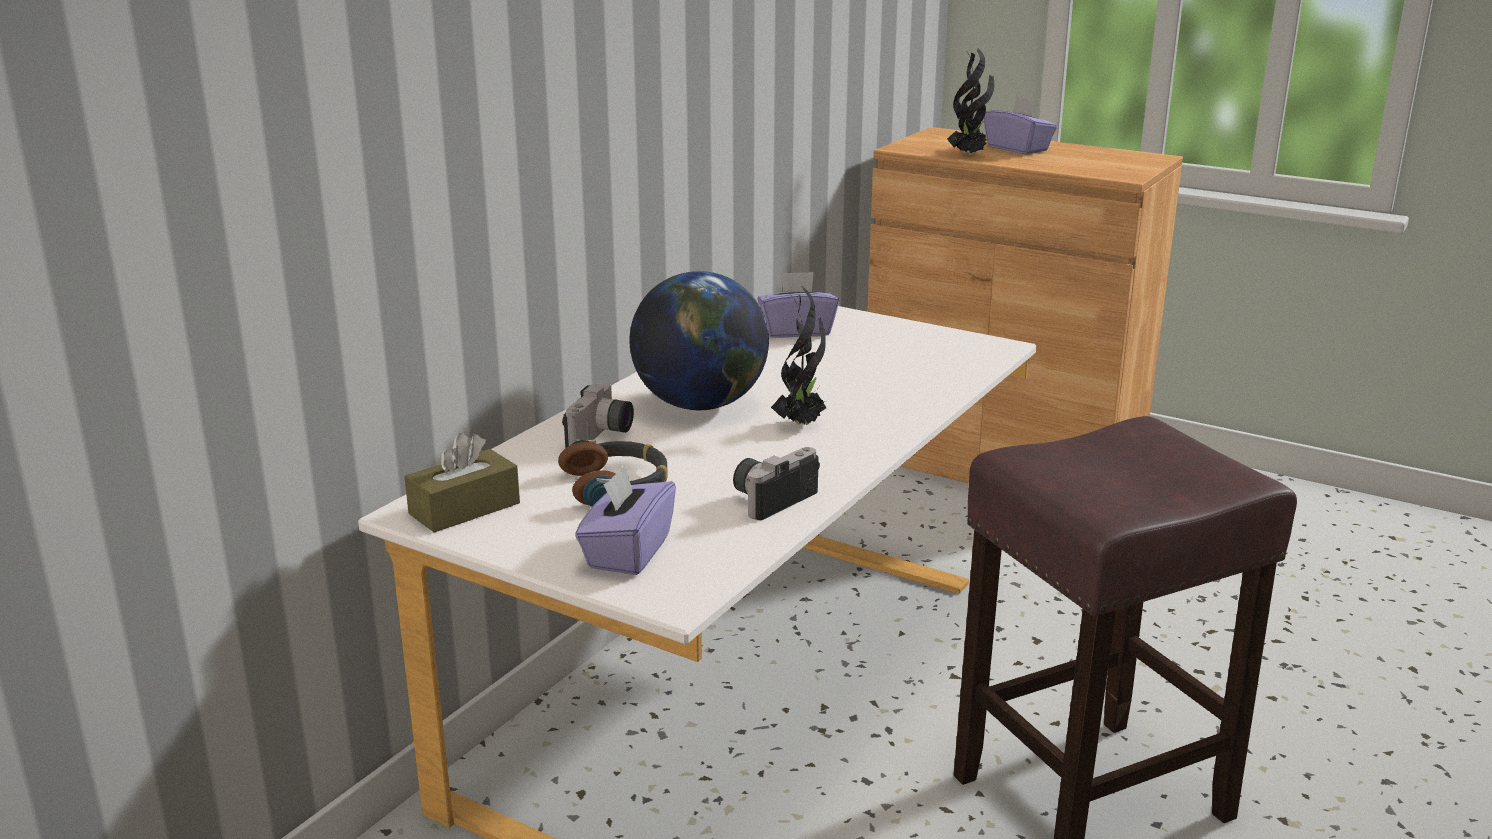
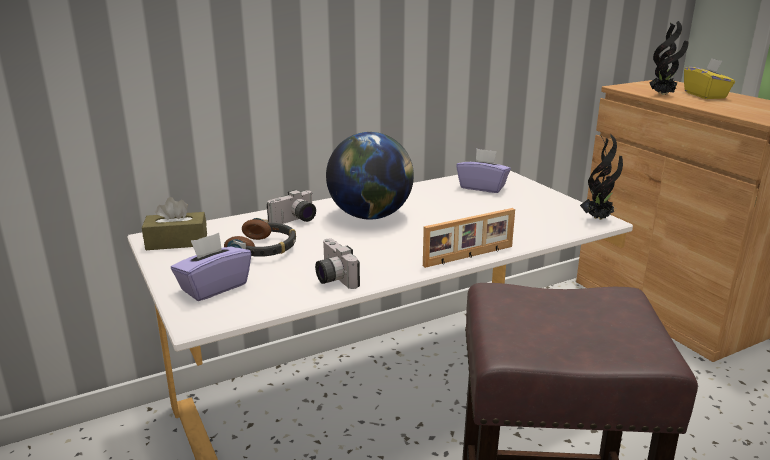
camera: 30 degrees right, 0 degrees up
(771, 498) = (332, 278): camera -> camera turned 105 degrees counterclockwise
(802, 423) = (412, 239): potted plant -> potted plant (598, 219)
(903, 428) = (469, 256): none -> picture frame
(1018, 148) = (705, 95): purple tissue box -> yellow tissue box

